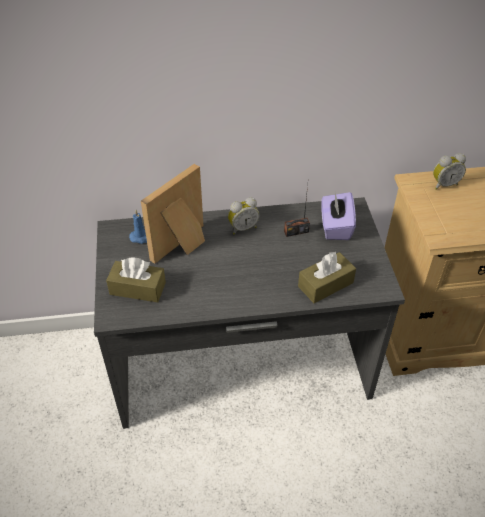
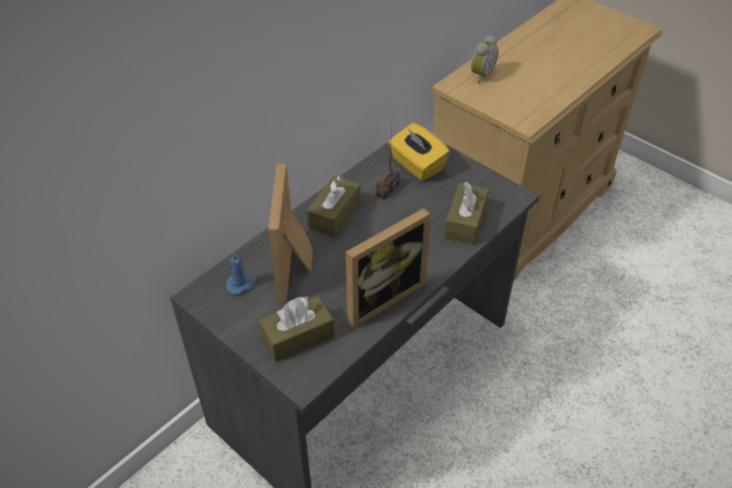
camera: 40 degrees left, 0 degrees up
(212, 296) = (380, 296): none -> picture frame
(242, 228) = (334, 215): alarm clock -> brown tissue box
(335, 227) = (417, 165): purple tissue box -> yellow tissue box

